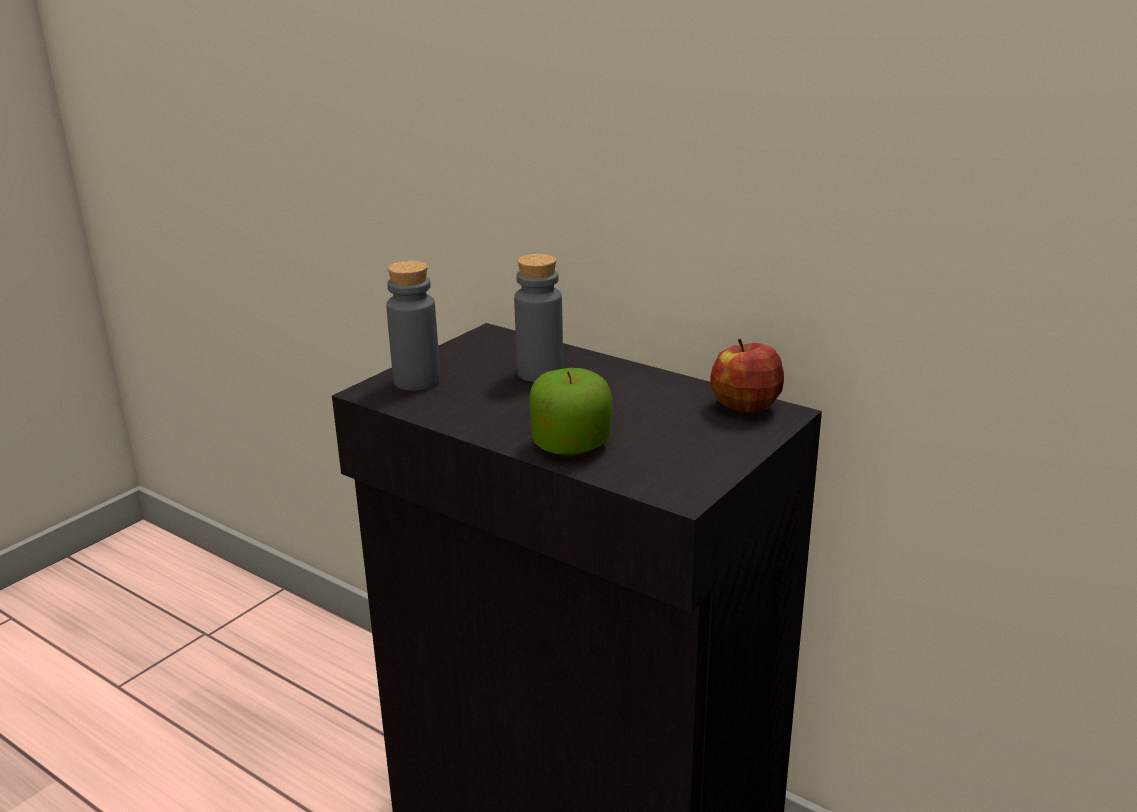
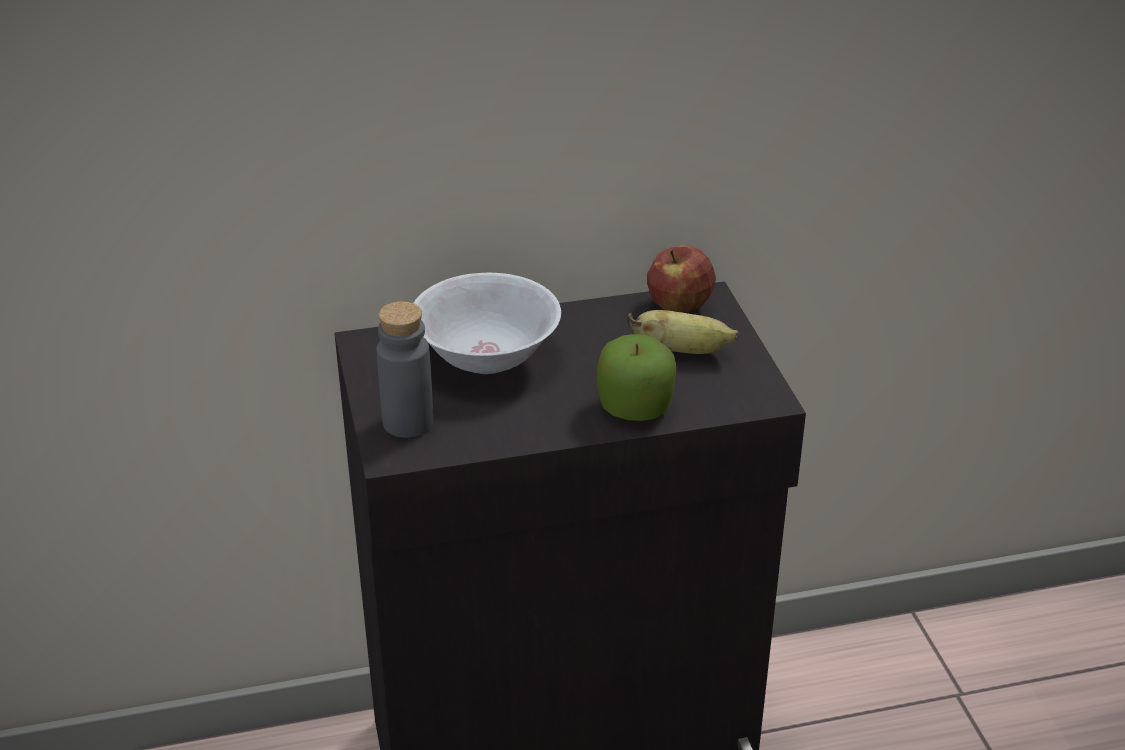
camera: 50 degrees left, 10 degrees up
(540, 373) = (486, 357): grey bottle -> white bowl
(682, 433) = (682, 351): none -> banana

